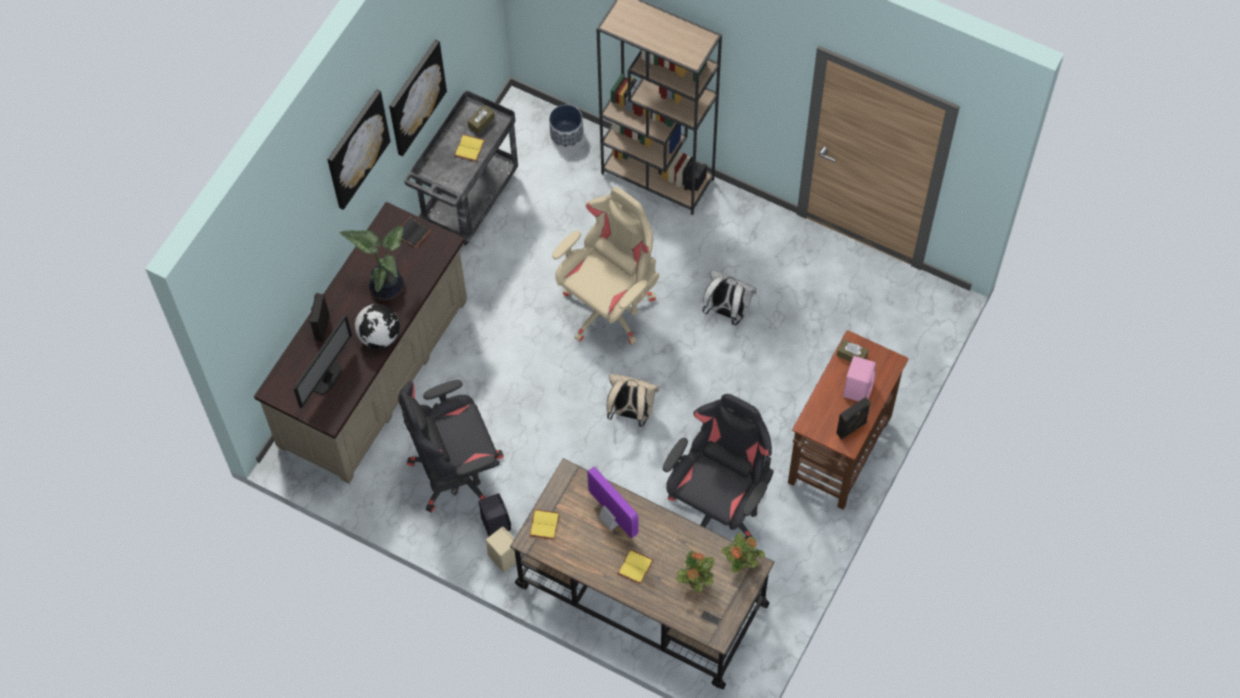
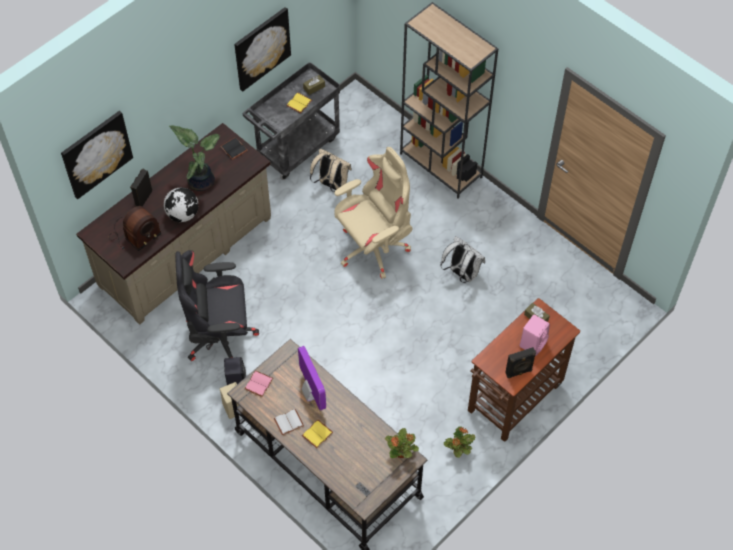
camera: 15 degrees right, 5 degrees down
(328, 378) = (134, 235): monitor -> radio
(356, 148) = (199, 67): picture -> picture (96, 154)
(543, 524) = (258, 383): yellow book -> pink book
(567, 134) = (384, 121): planter -> none
(597, 563) = (288, 423): none -> white book
(631, 412) = (365, 327): beige backpack -> beige backpack (331, 184)
(695, 581) = (360, 458): potted plant -> potted plant (458, 450)
(717, 508) = (407, 415): black office chair -> none

